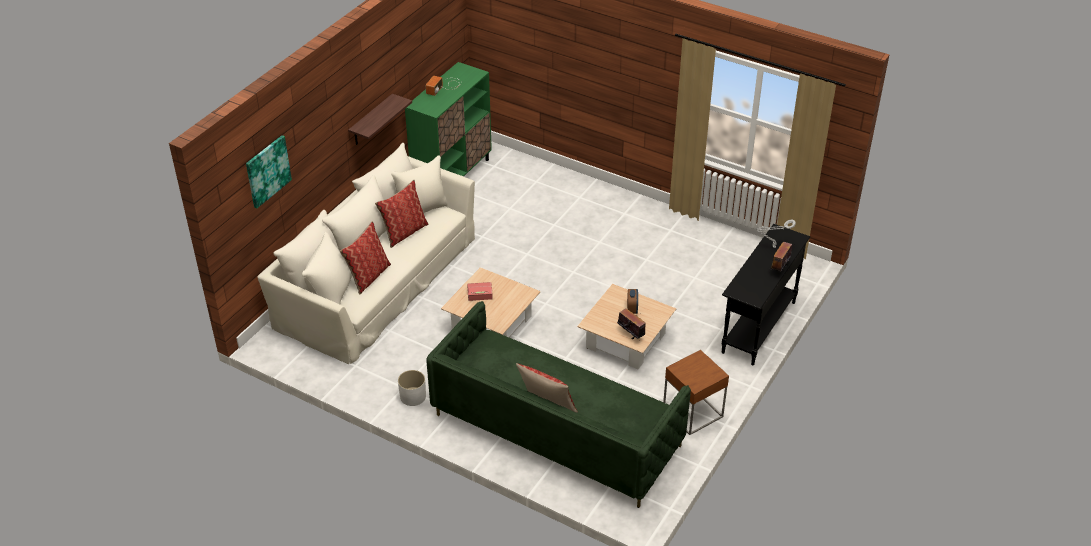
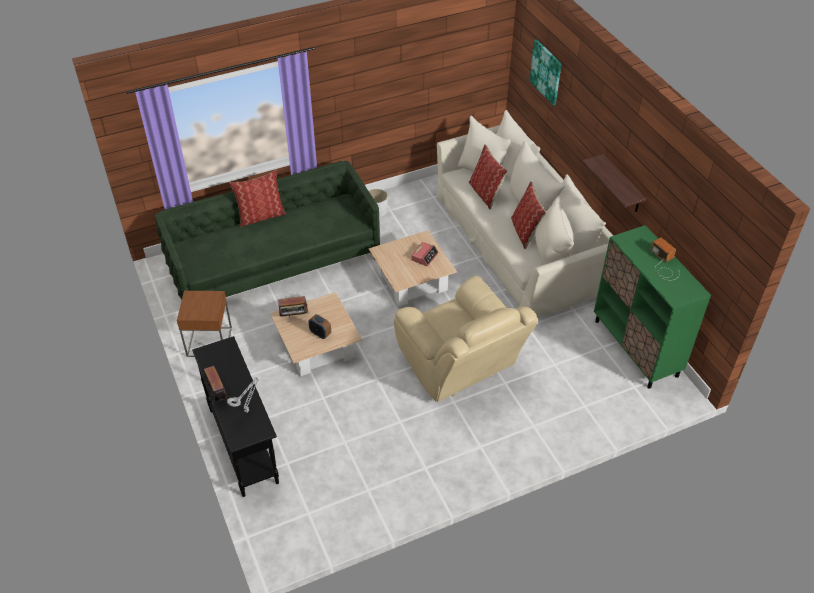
camera: 125 degrees right, 5 degrees up
(564, 252) = (460, 369): none -> beige armchair

